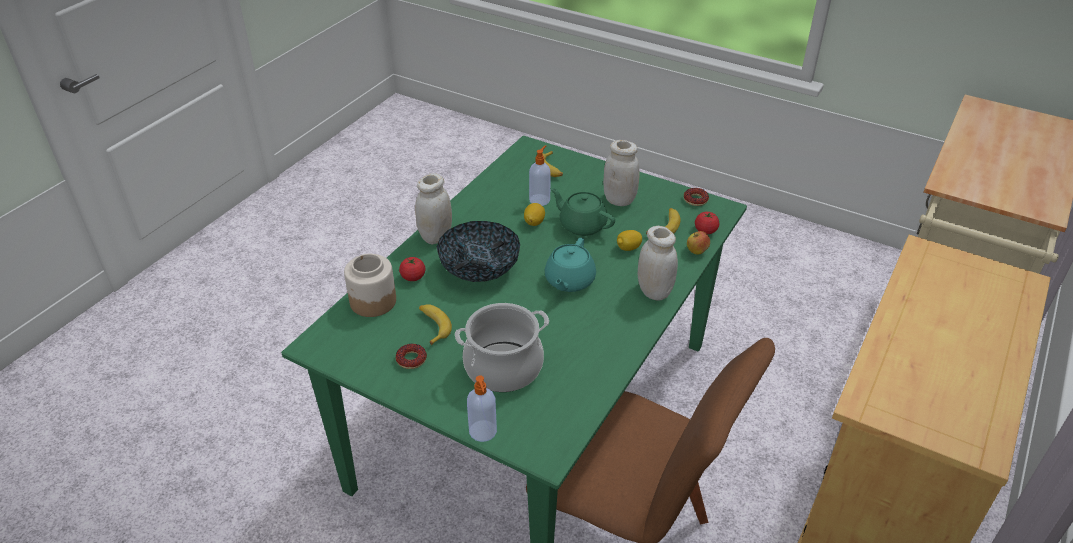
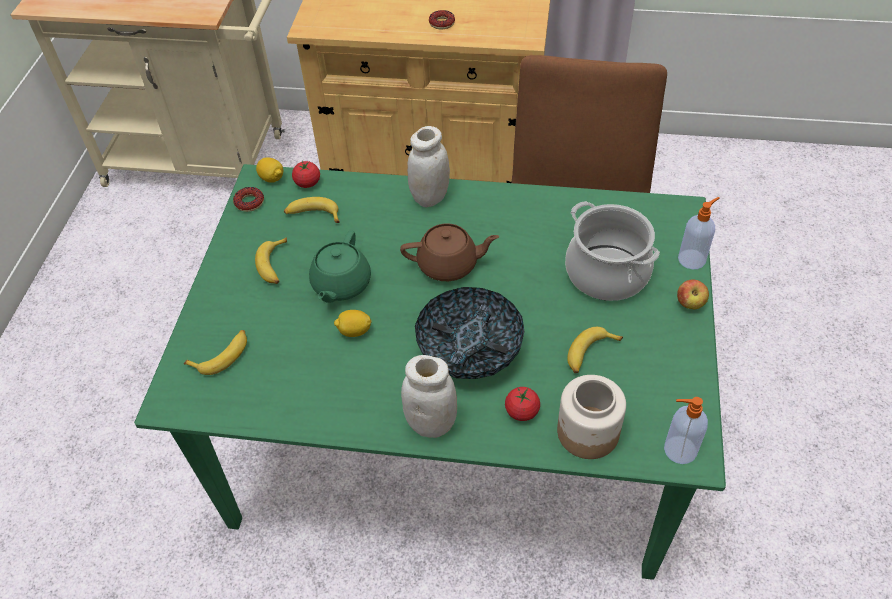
camera: 110 degrees left, 10 degrees up
(411, 359) = (648, 351): donut -> donut (442, 23)
(540, 199) = (302, 342): soap dispenser -> soap dispenser (678, 450)
(569, 281) = (449, 265): turquoise teapot -> brown teapot
(619, 200) = (274, 266): white jar -> banana
(628, 248) = (367, 234): lemon -> lemon (272, 178)
(697, 251) = (347, 182): apple -> apple (690, 303)

